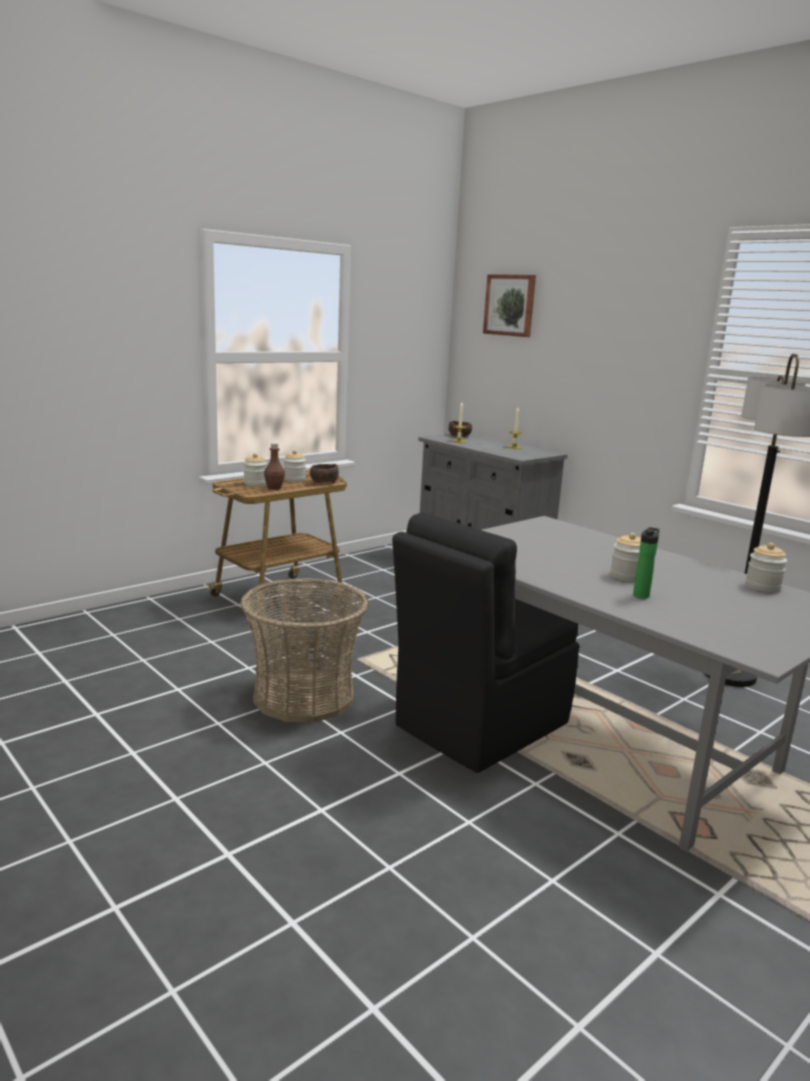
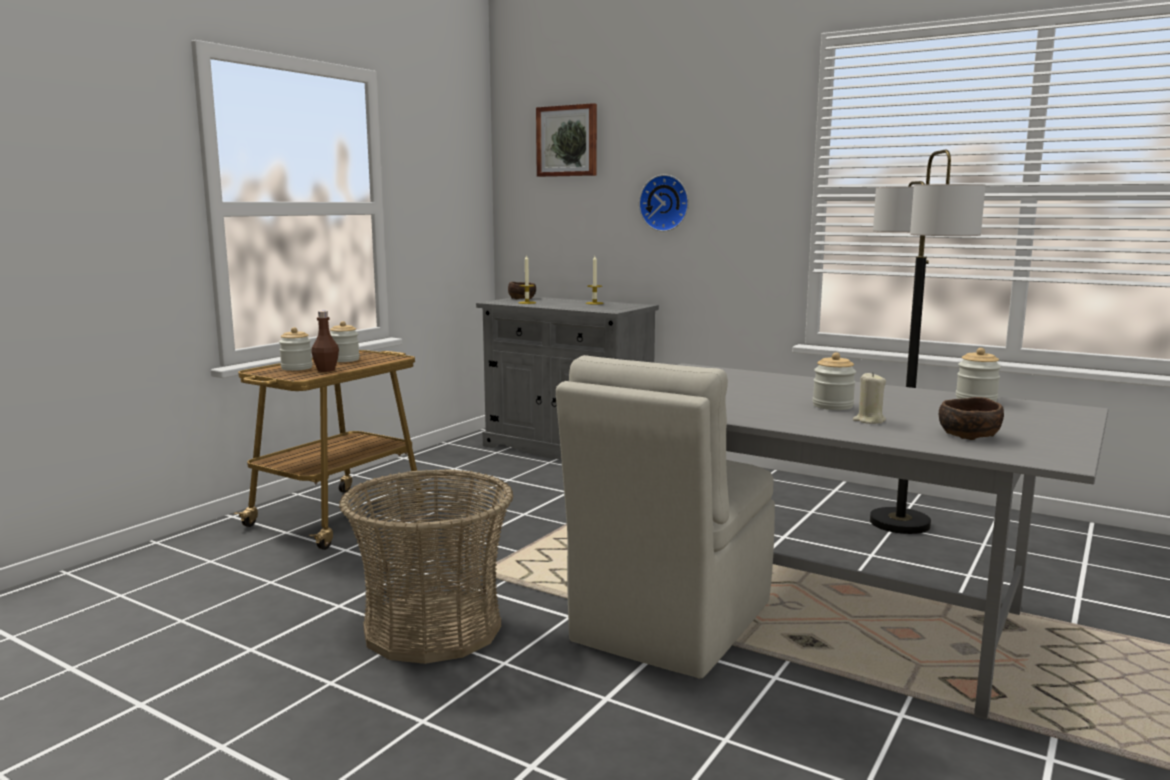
camera: 15 degrees left, 5 degrees down
(323, 481) = (385, 358): brown bowl -> brown bowl (968, 436)
(478, 726) = (669, 624): black chair -> beige chair
(582, 367) = (665, 203): none -> wall clock
(641, 595) = (869, 420): bottle -> beige candle

